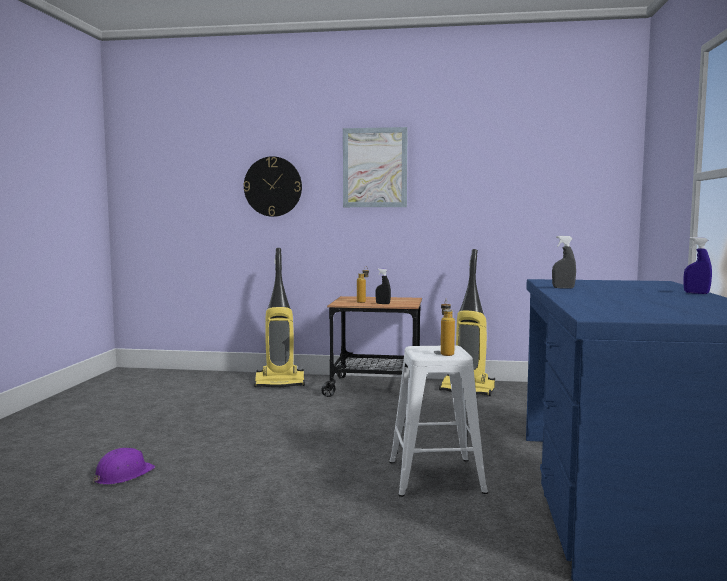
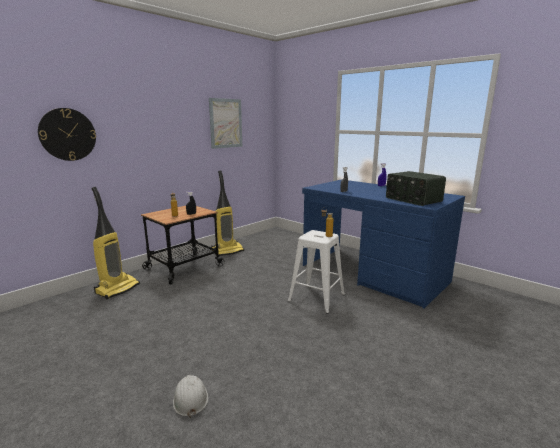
camera: 55 degrees left, 10 degrees up
(123, 475) = (190, 398): purple hard hat -> white hard hat
(375, 167) = (149, 119): picture -> picture (225, 123)
(622, 309) = (412, 200): none -> radio

